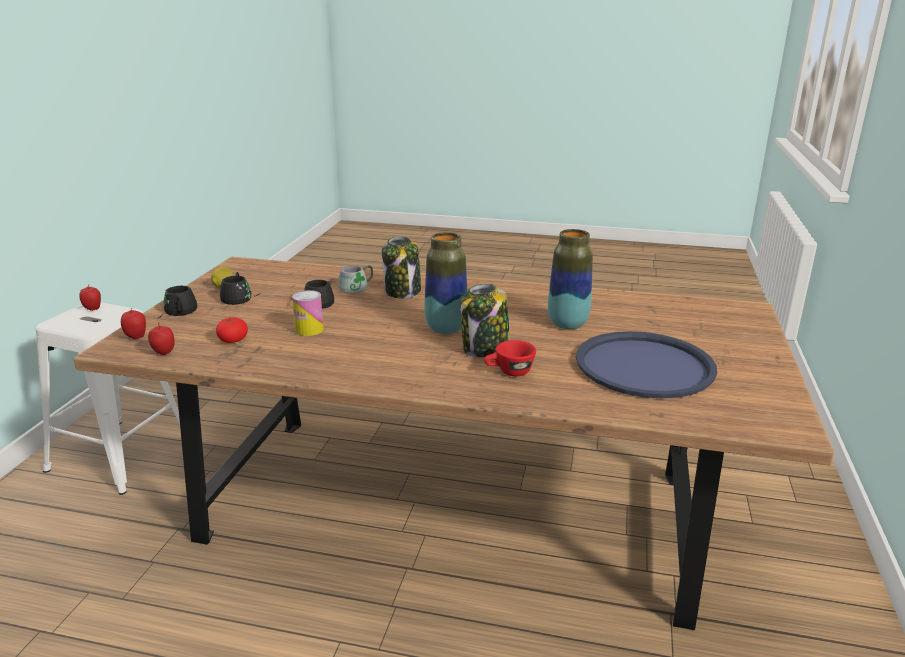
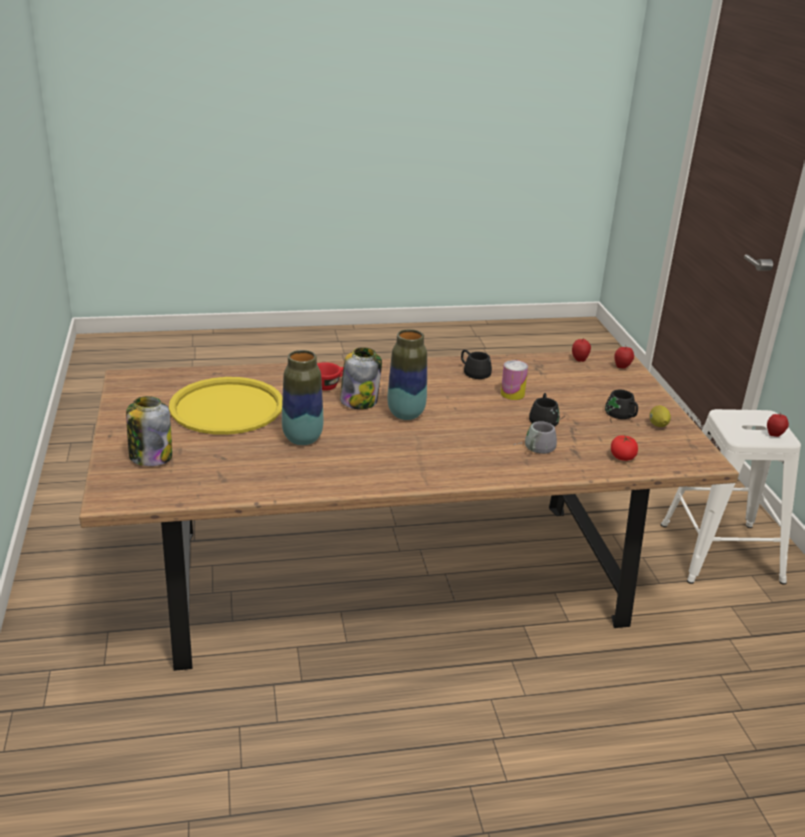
camera: 155 degrees right, 5 degrees up
(177, 312) = (637, 391): black mug -> black mug (476, 371)
(233, 340) = (552, 376): tomato -> tomato (622, 457)
(403, 291) = (488, 452): jar -> jar (150, 456)
(644, 366) = (227, 407): blue tray -> yellow tray

